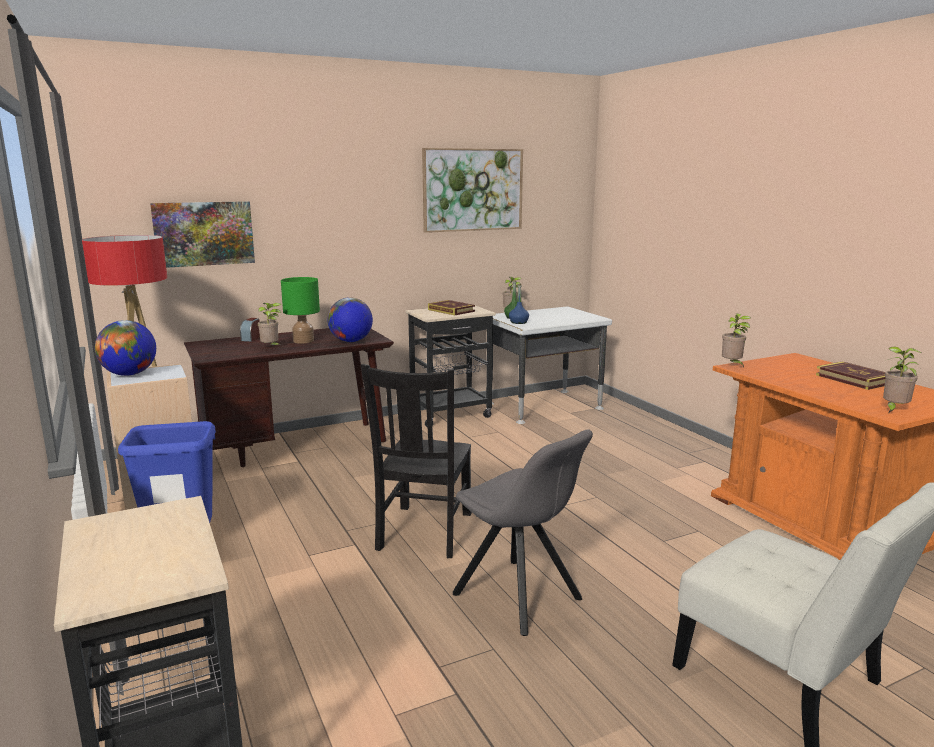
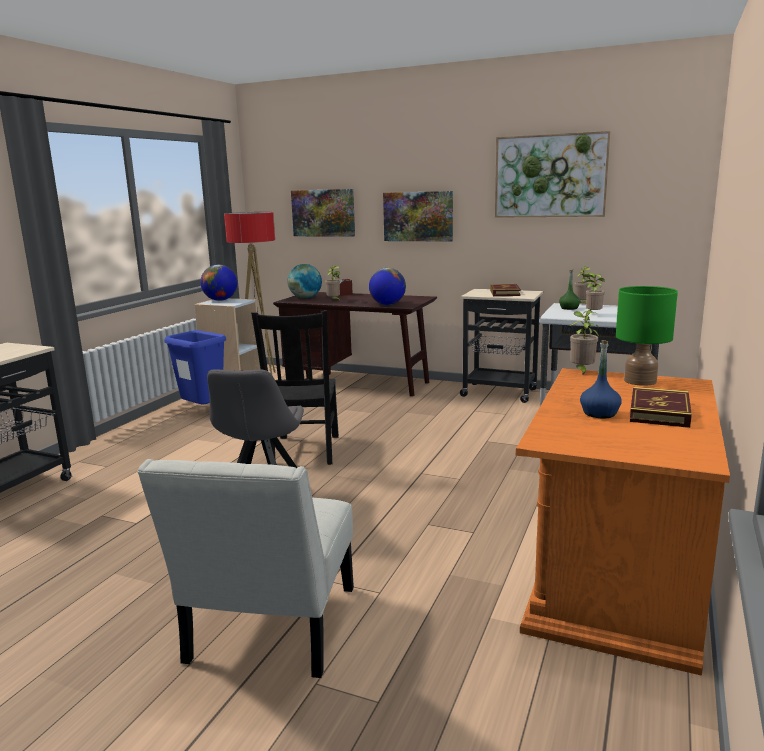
camera: 50 degrees right, 0 degrees up
(219, 351) = (305, 298): none -> globe
(303, 341) = (363, 300): green table lamp -> green table lamp (639, 381)
(337, 234) = (418, 216): none -> picture
(423, 533) = (304, 451): black chair -> black chair turned 60 degrees counterclockwise
(518, 322) = (557, 312): blue bottle -> blue bottle (599, 413)
(894, 409) = (571, 439): potted plant -> potted plant (592, 314)

